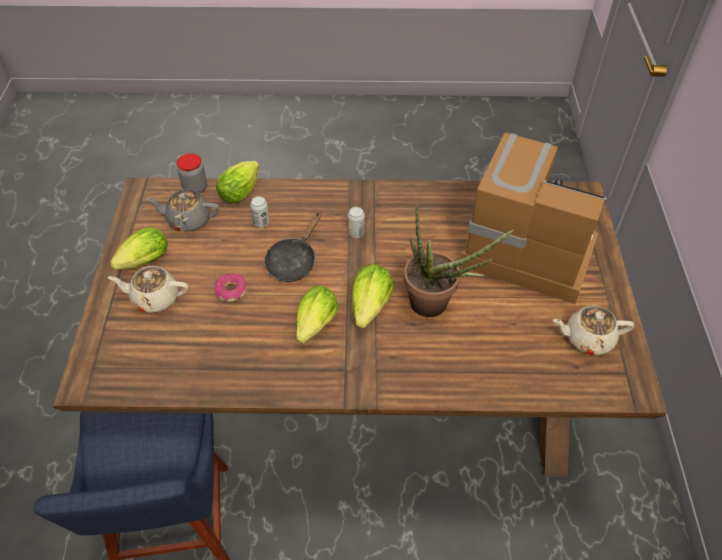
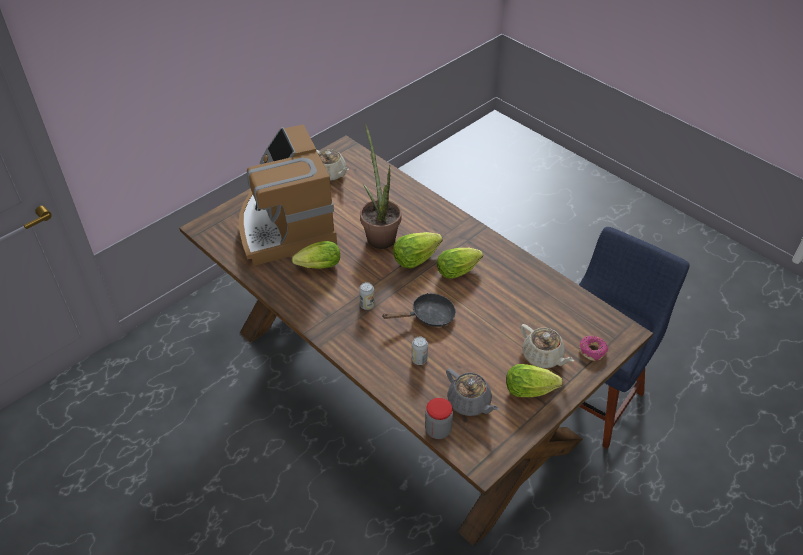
camera: 135 degrees left, 5 degrees down
(231, 291) = (488, 325): donut -> donut (592, 351)
(242, 191) = (405, 398): lettuce -> lettuce (317, 267)

